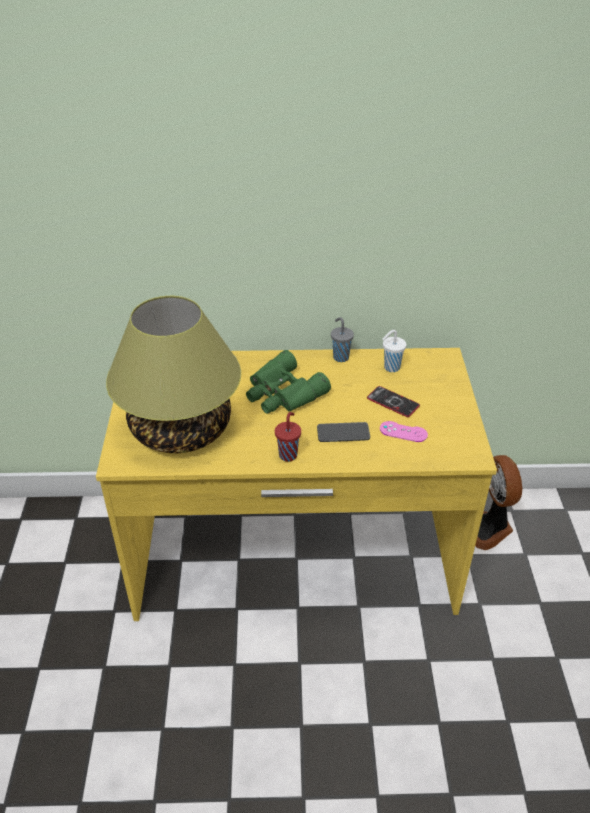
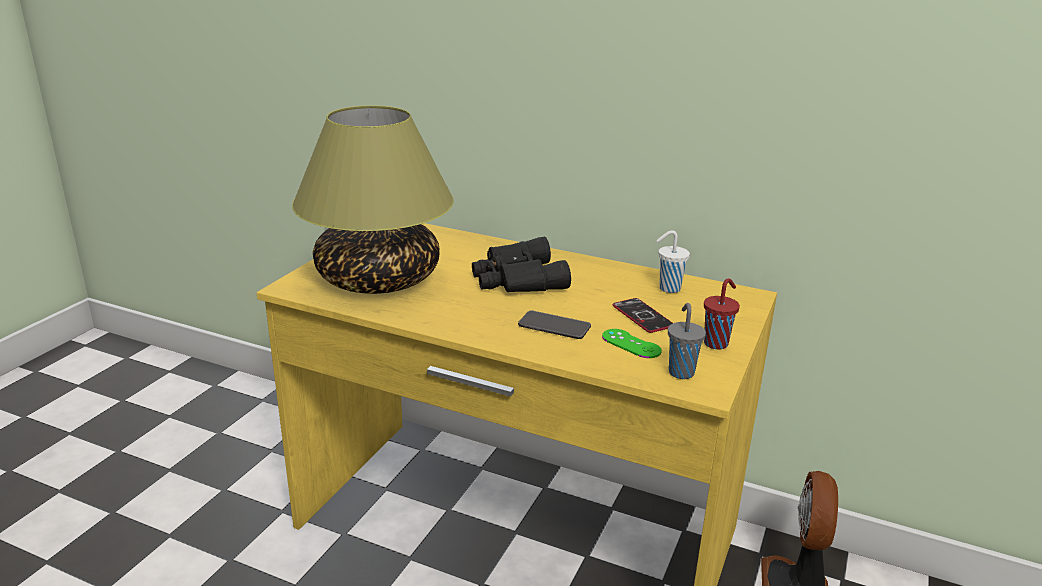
camera: 25 degrees right, 15 degrees down
(282, 393) = (516, 279): green binoculars -> black binoculars
(288, 454) = (471, 327): red cup -> red cup (716, 343)
(340, 357) = (614, 267): grey cup -> grey cup (681, 372)
(403, 432) = (631, 344): pink game controller -> green game controller

